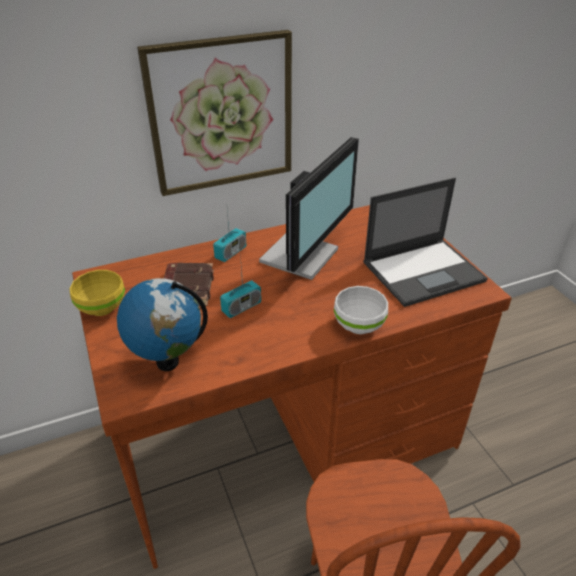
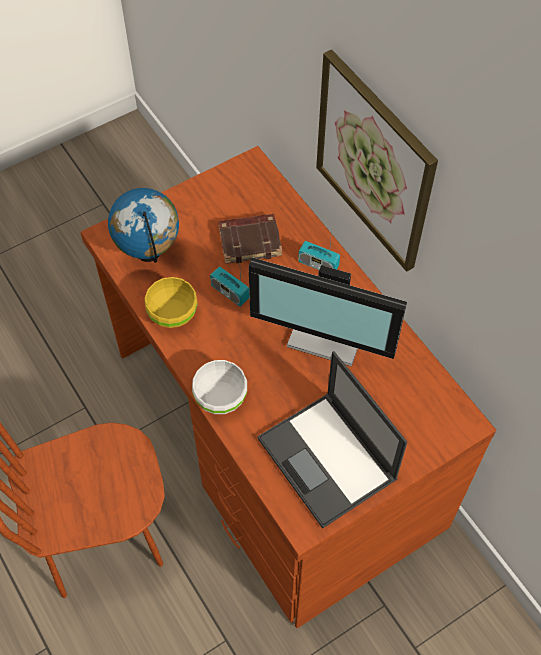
camera: 80 degrees right, 20 degrees up
(102, 308) = (209, 186): yellow bowl -> yellow bowl (172, 314)

